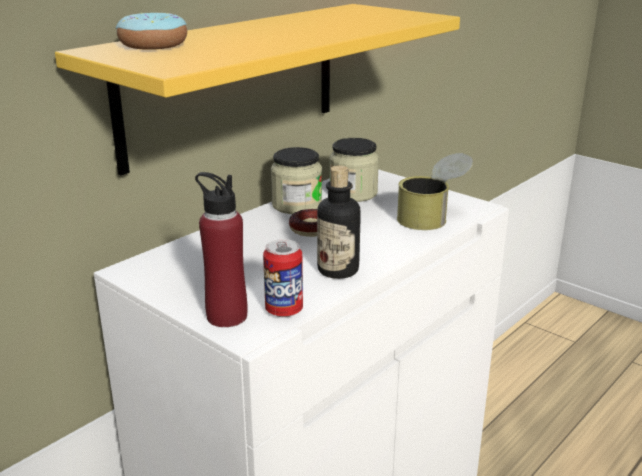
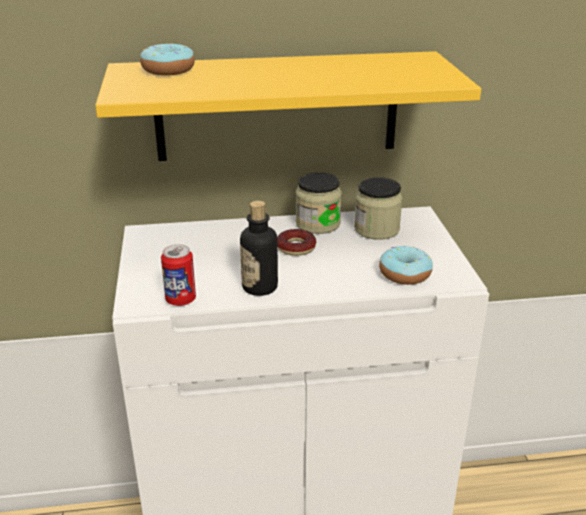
camera: 40 degrees right, 5 degrees up
(226, 316) = (144, 288): red bottle -> none
(433, 216) = (405, 274): can -> donut

